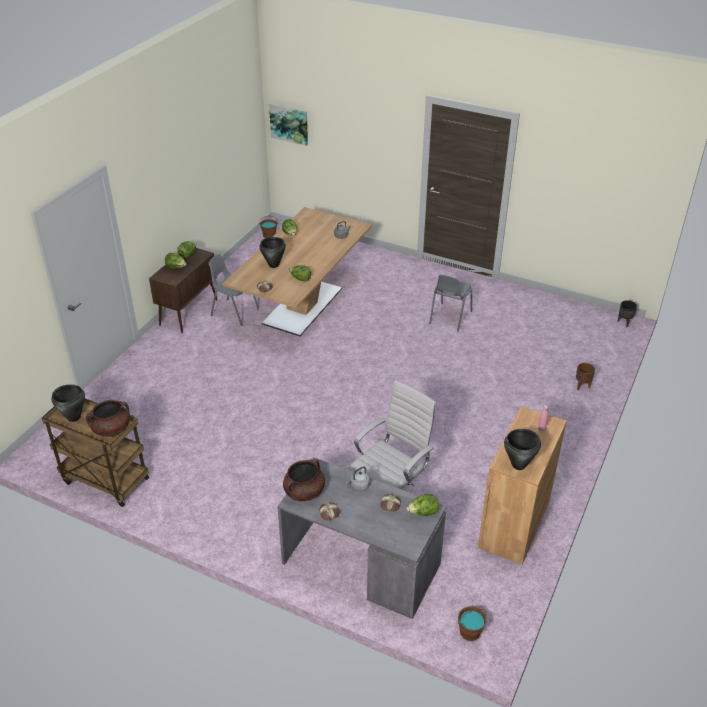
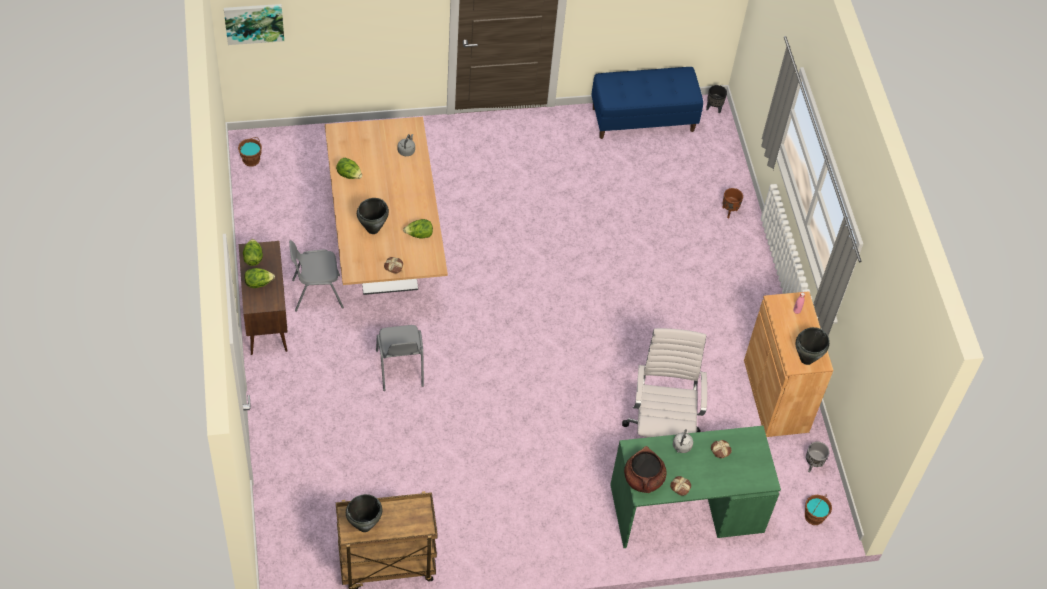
camera: 40 degrees left, 15 degrees up
(111, 429) = (414, 517): brown cooking pot -> none
(359, 564) = (686, 509): grey desk -> green desk
(423, 512) = (751, 442): lettuce -> none
(449, 318) = (547, 186): grey chair -> grey chair (400, 369)
(503, 591) = (812, 465): none -> grey planter
(560, 308) = (643, 119): none -> blue bench

